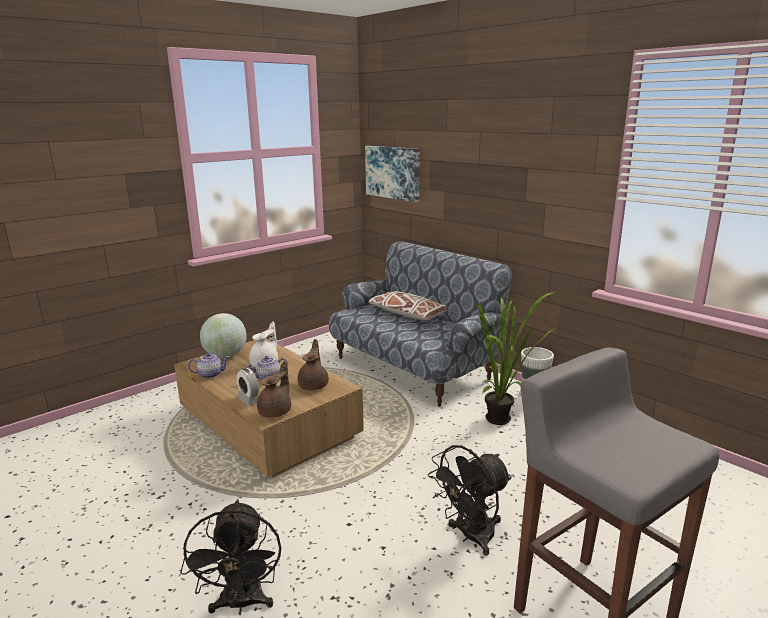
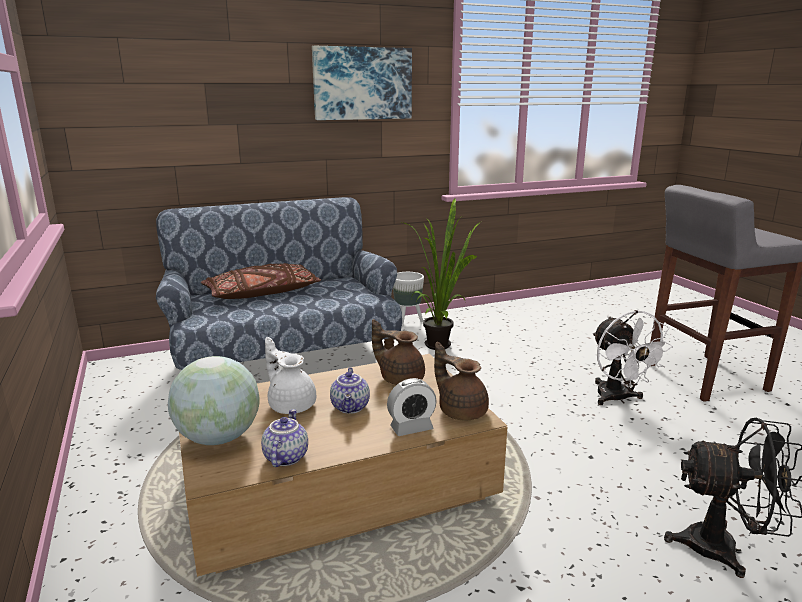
camera: 70 degrees left, 0 degrees up
(393, 172) = (129, 106): picture -> picture (362, 83)
(407, 314) = (262, 293): white pillow -> brown pillow
(470, 537) = (618, 399): black fan -> white fan

